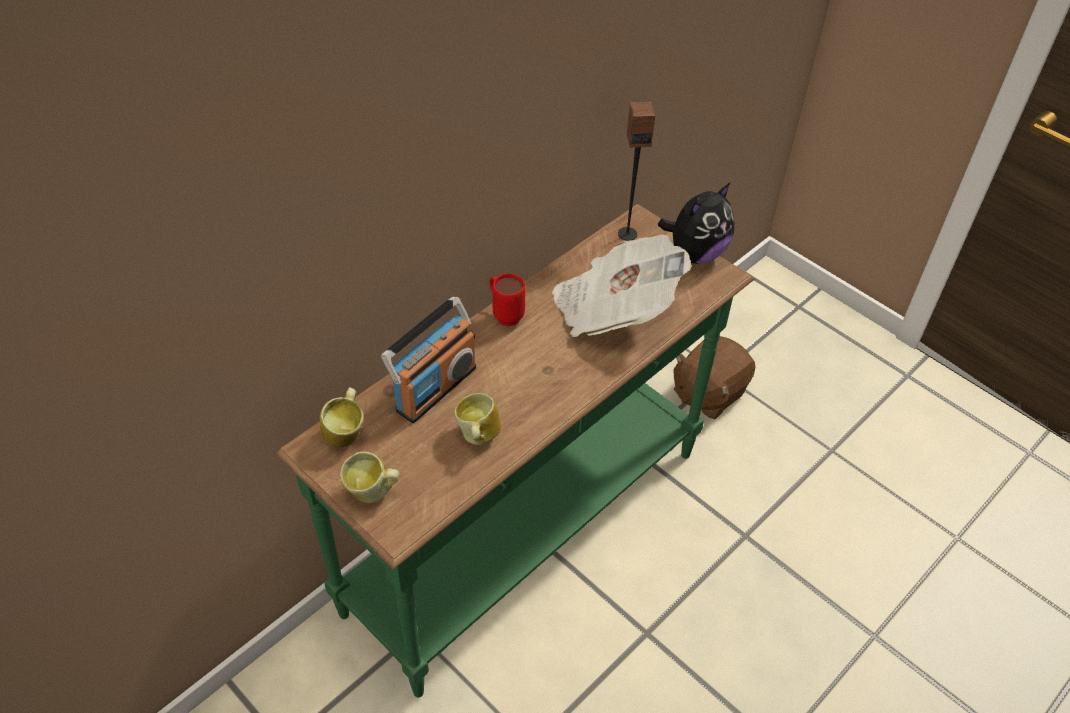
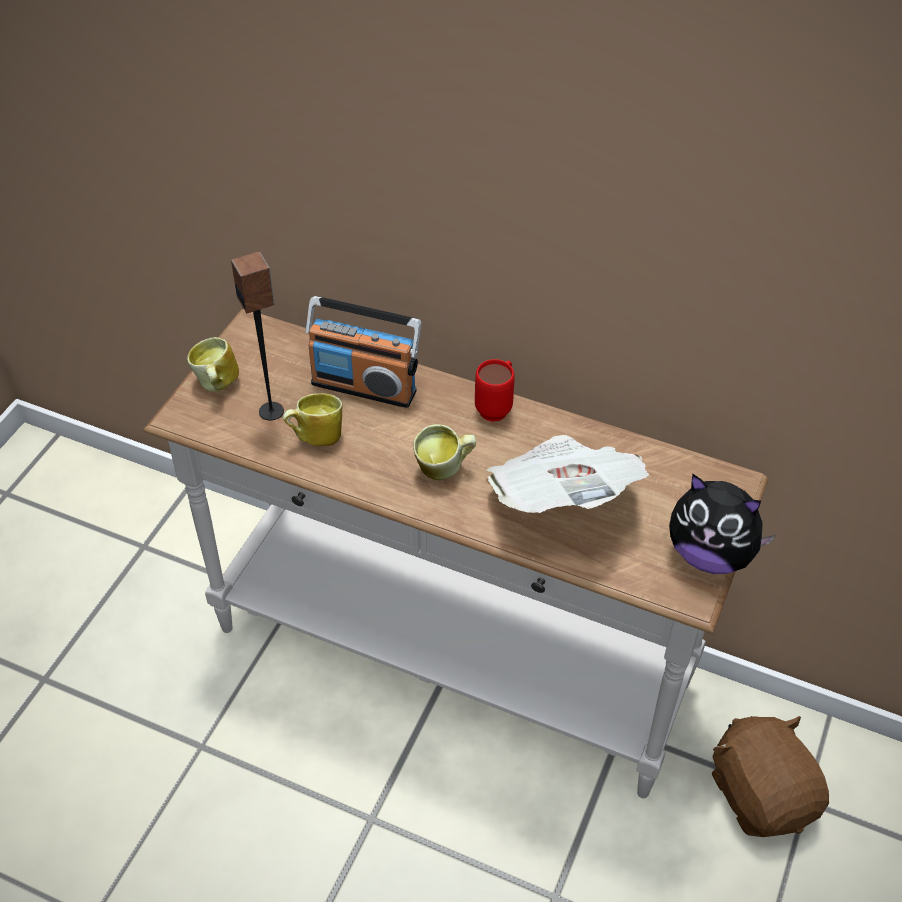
camera: 70 degrees right, 0 degrees up
(347, 433) = (279, 344): mug -> mug (444, 470)
(528, 532) = (449, 660): green console table -> white console table
(627, 233) = (700, 478): speaker -> speaker (272, 411)
(708, 392) = (761, 794): brown plush toy -> brown plush toy turned 45 degrees clockwise

